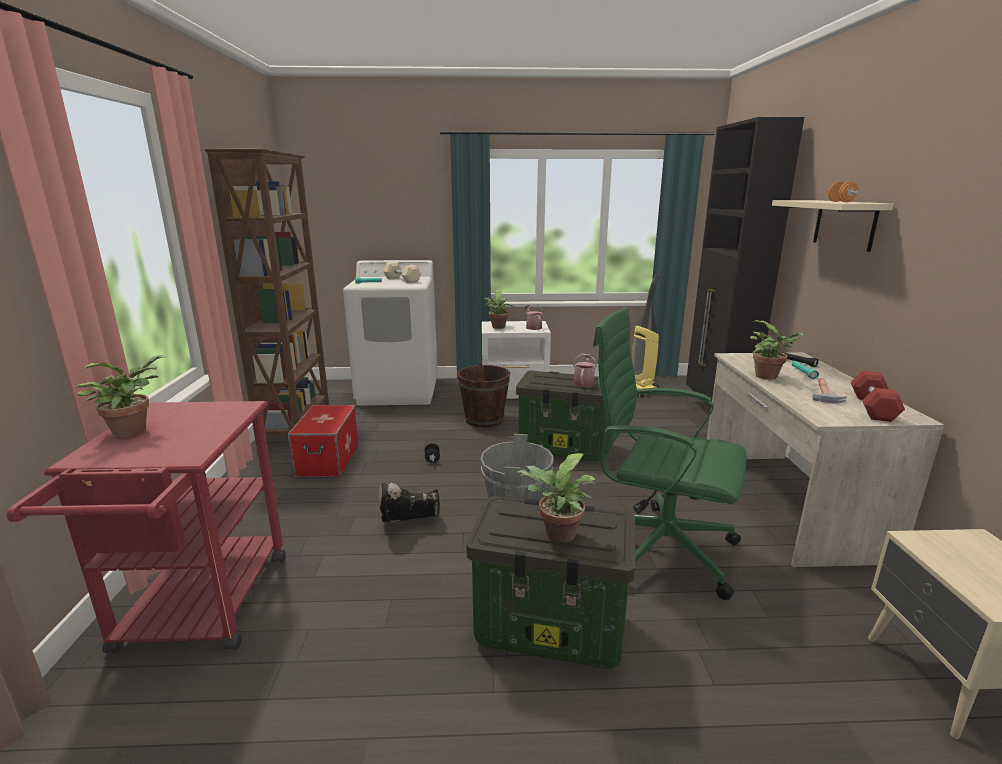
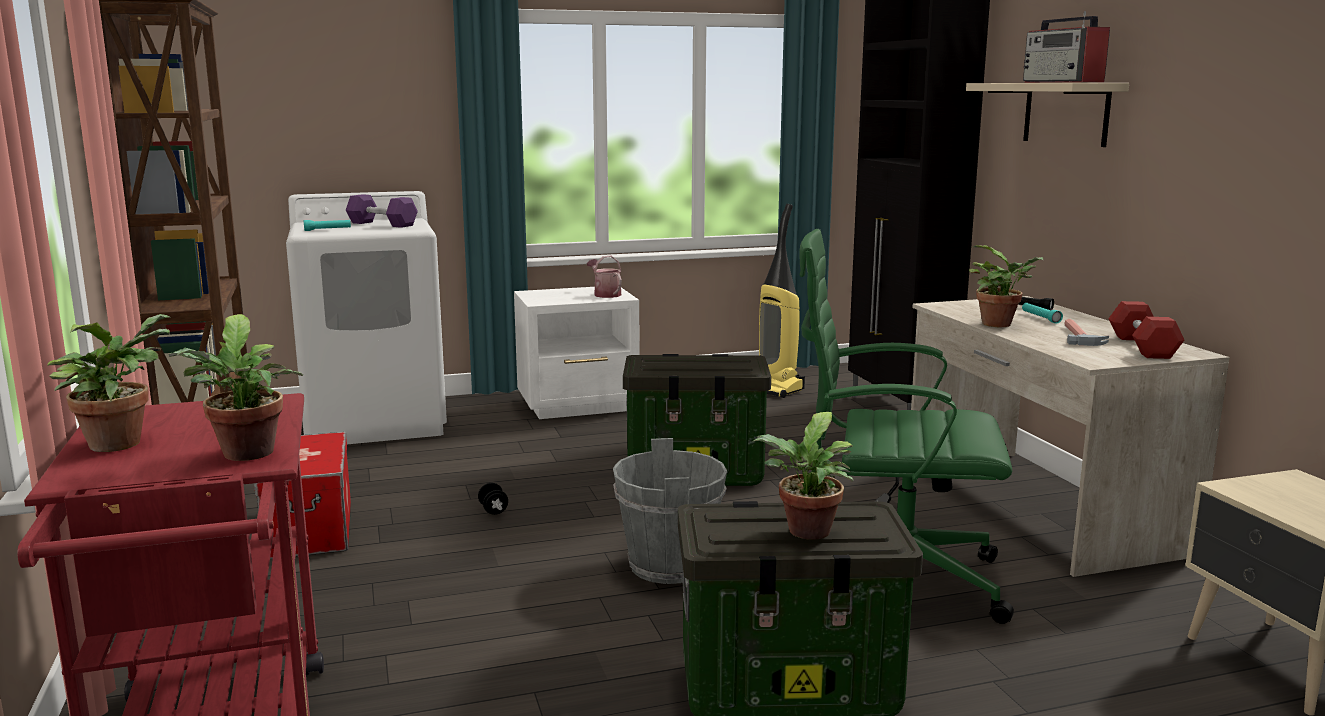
camera: 15 degrees left, 5 degrees down
(402, 280) = (382, 224): beige dumbbell -> purple dumbbell
(408, 524) = (504, 597): black boot -> none
(484, 419) = (549, 448): brown bucket -> none
(498, 327) = (549, 298): potted plant -> potted plant (247, 455)
(584, 382) = (726, 363): watering can -> none
(840, 202) = (1063, 82): orange dumbbell -> radio

